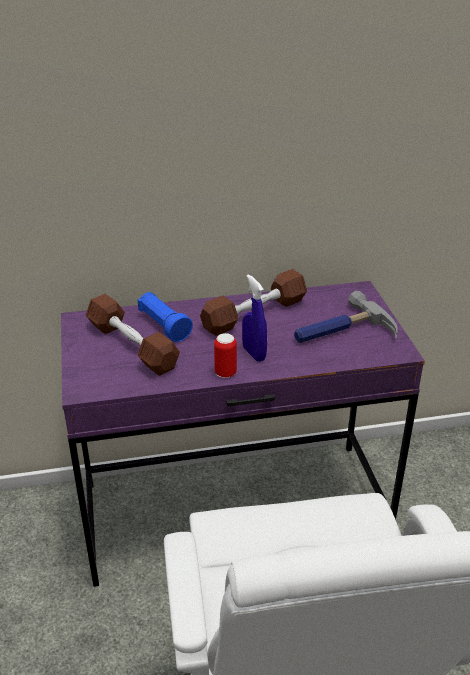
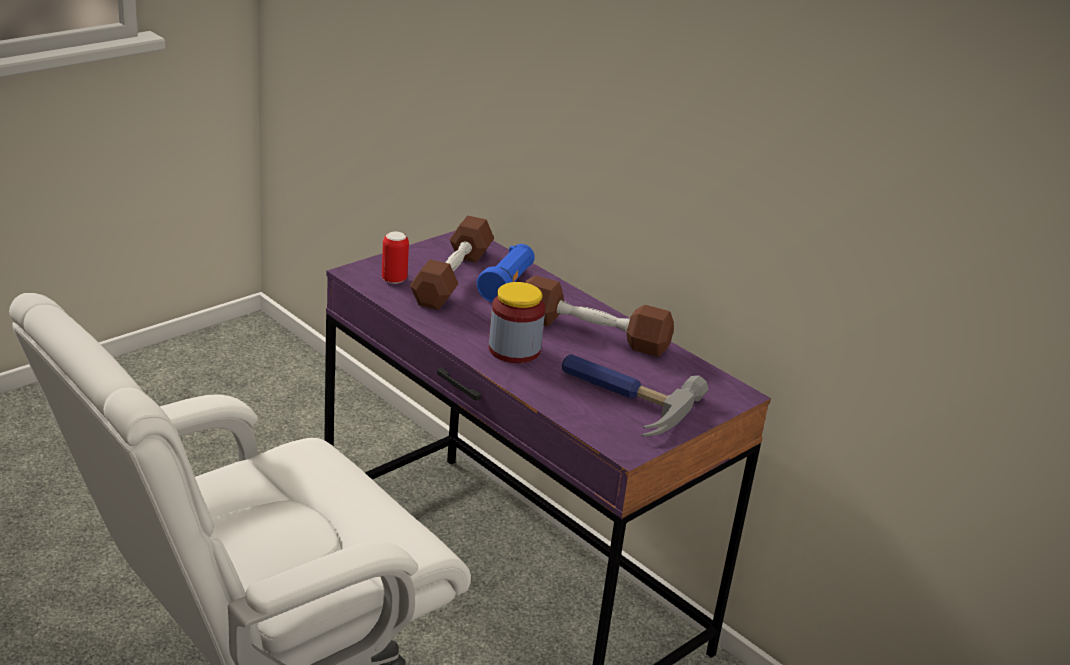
camera: 55 degrees right, 5 degrees down
(225, 373) = (461, 341): can -> can (394, 279)
(254, 354) = (514, 350): blue spray bottle -> jar

